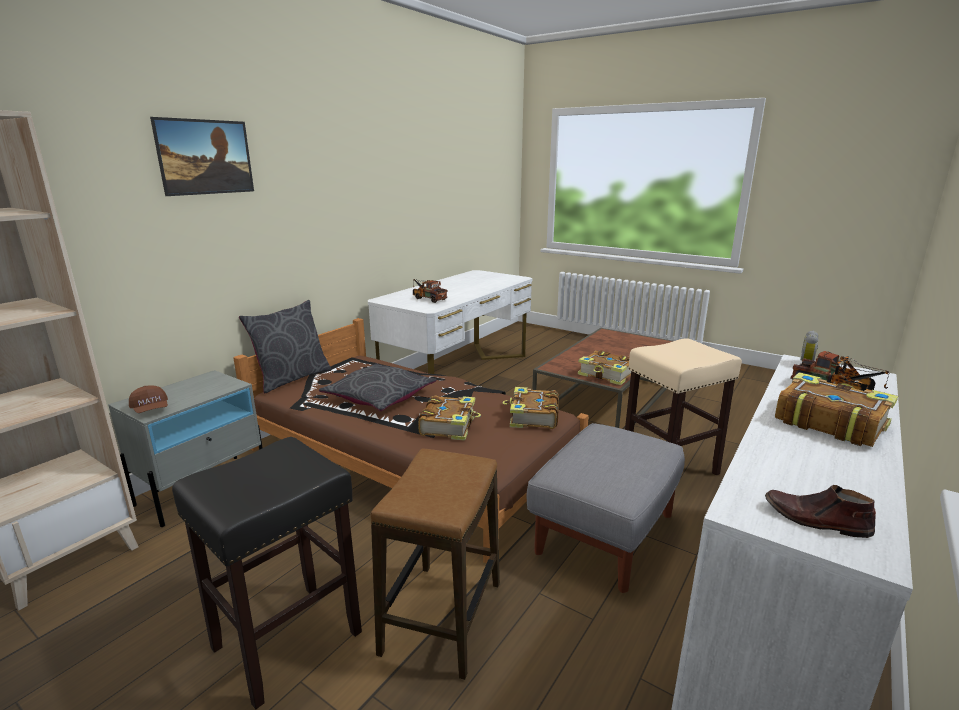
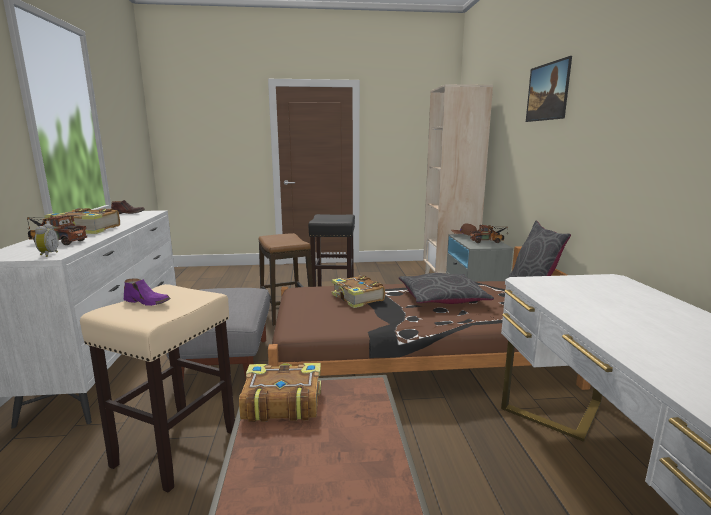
camera: 140 degrees right, 5 degrees down
(428, 298) = (592, 296): toy truck -> toy truck (488, 241)
(532, 417) = (309, 321): book -> none
(693, 355) = (148, 302): none -> purple shoe

